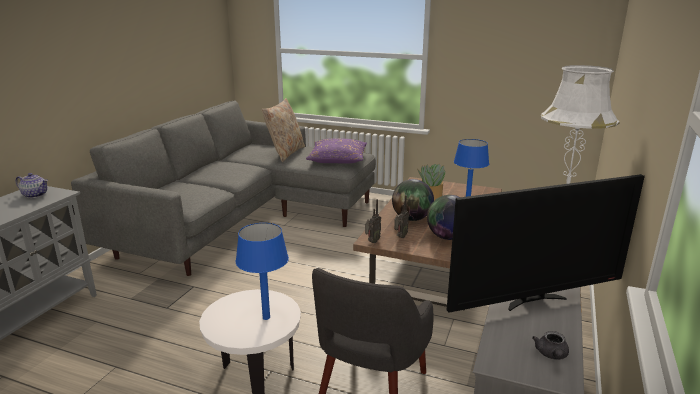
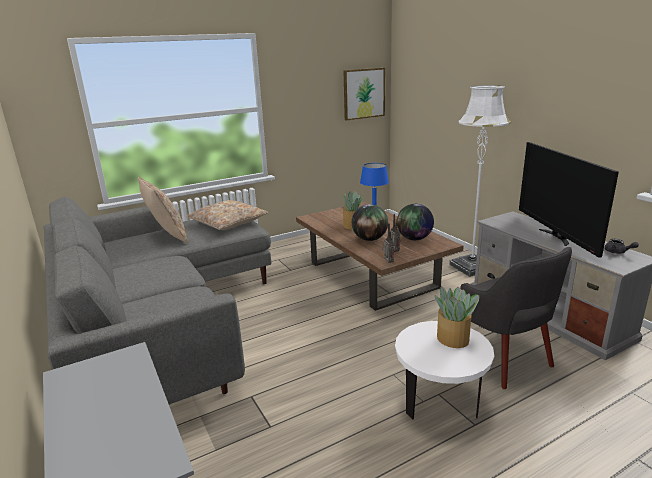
camera: 50 degrees left, 0 degrees up
(35, 195) = (96, 376): teapot -> none
(266, 317) = (453, 339): blue table lamp -> potted plant
(337, 159) = (228, 223): purple pillow -> beige pillow
(534, 301) = (556, 237): television -> television turned 150 degrees clockwise
(568, 58) = (364, 93): none -> picture

